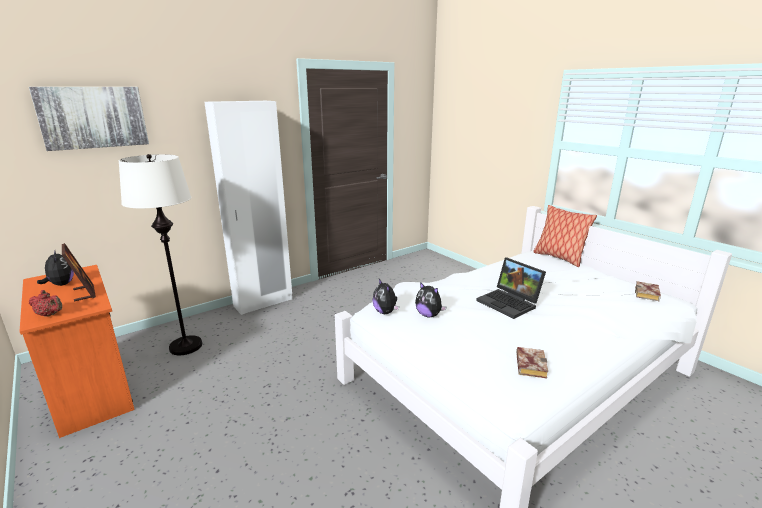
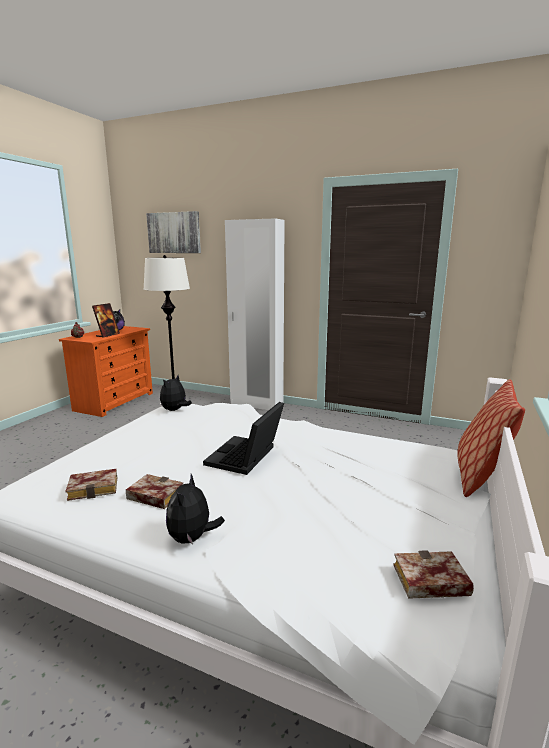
camera: 60 degrees right, 5 degrees down
(428, 315) = (181, 426): plush toy -> plush toy (192, 538)
(549, 344) = (153, 496): none -> book

